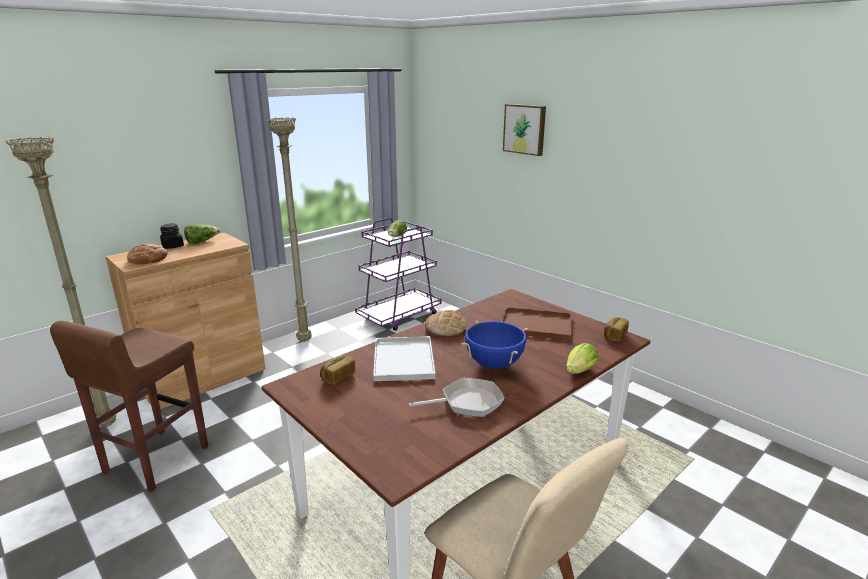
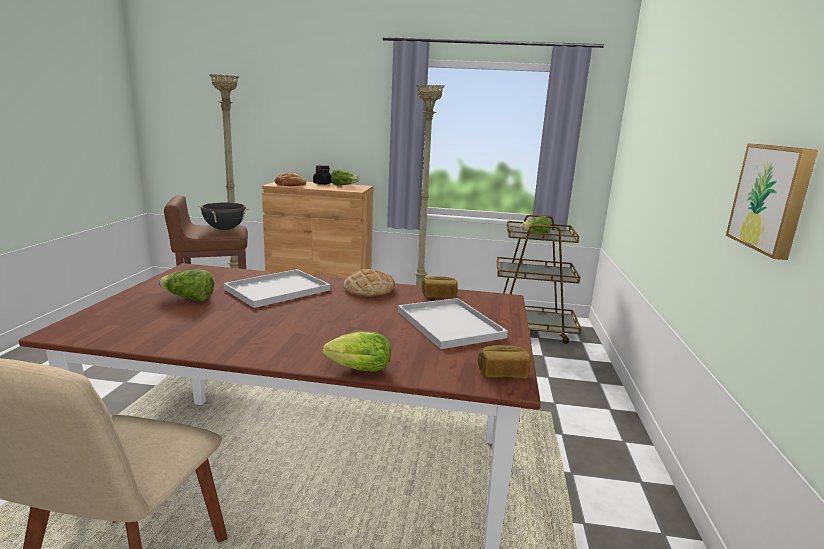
camera: 50 degrees right, 5 degrees down
(138, 340) = (224, 229): none -> black cooking pot
(337, 377) = (218, 277): bread -> bread (439, 296)
(379, 401) = (189, 298): none -> lettuce
(399, 316) = (529, 329): purple cart -> brown cart
(467, 402) = (218, 329): frying pan -> none
(494, 364) = (316, 324): blue cooking pot -> none
(525, 129) = (685, 103): picture -> picture (772, 198)
(538, 324) = (451, 324): brown tray -> white tray

